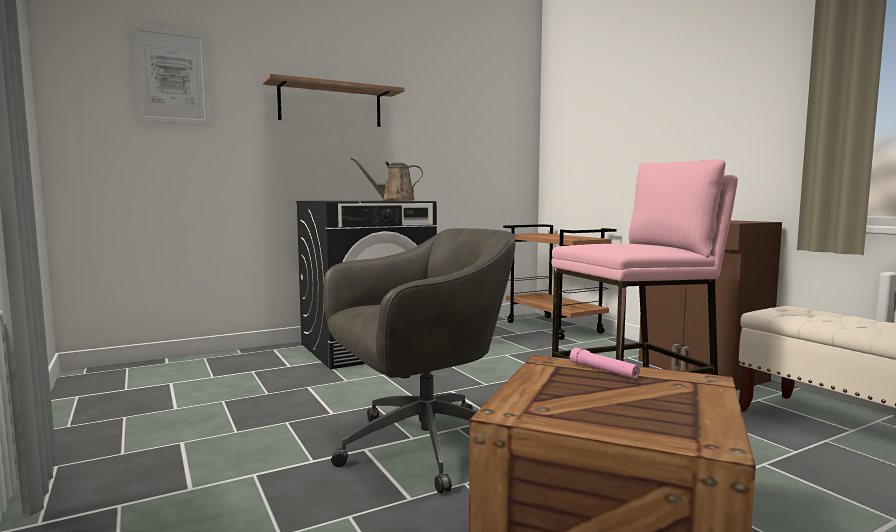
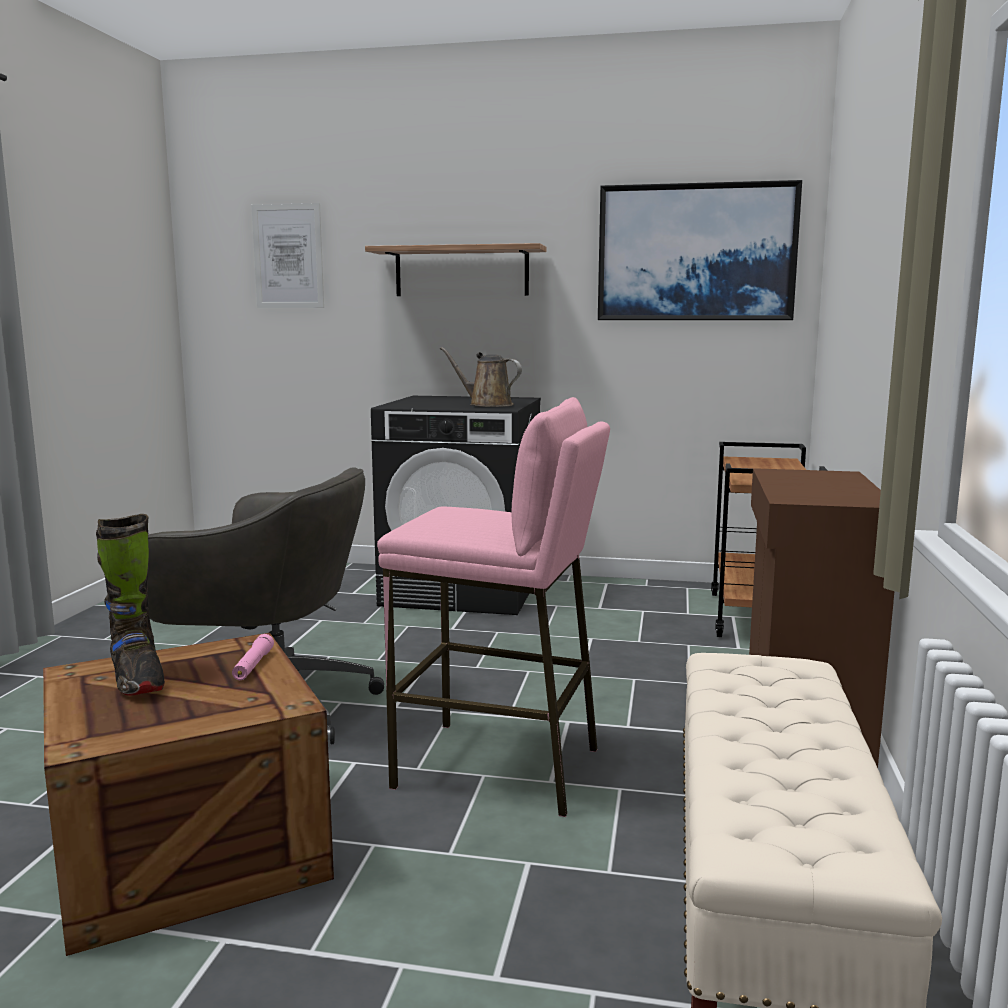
camera: 40 degrees right, 5 degrees up
(479, 107) = (696, 253): none -> picture
(575, 400) = (137, 680): none -> black boot

